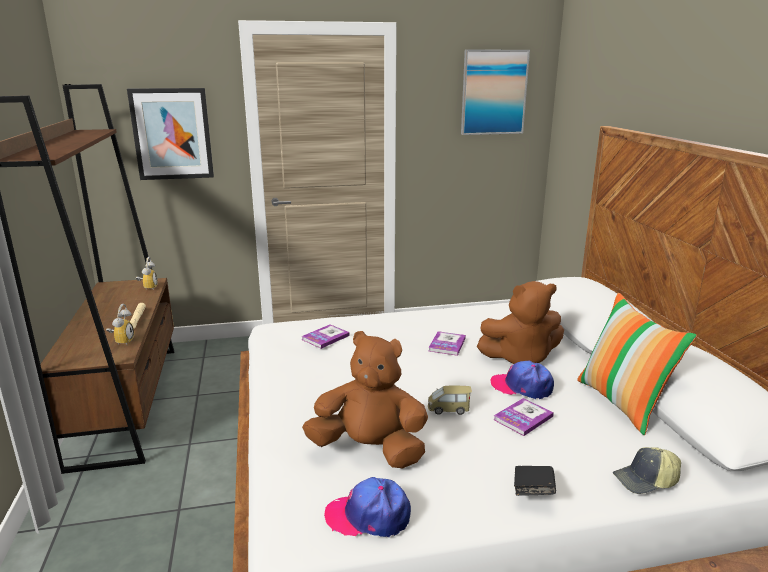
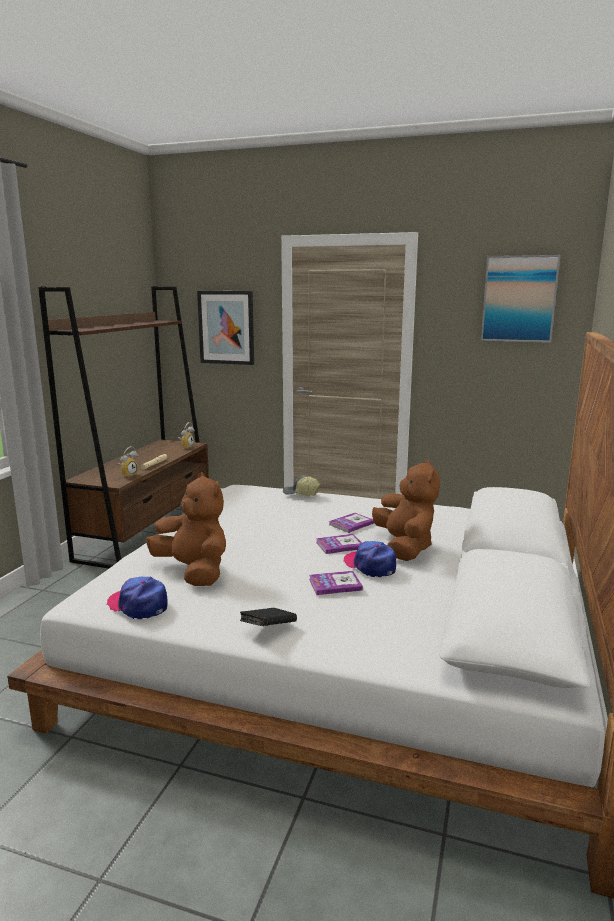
camera: 30 degrees right, 5 degrees down
(325, 337) = (261, 499): book -> book (339, 545)
(448, 409) = (285, 563): toy car -> none
(520, 358) = (404, 547): brown plush toy -> brown plush toy turned 120 degrees counterclockwise
(623, 403) = (447, 600): pillow -> none
(646, 481) = (373, 652): cap -> cap (300, 493)

